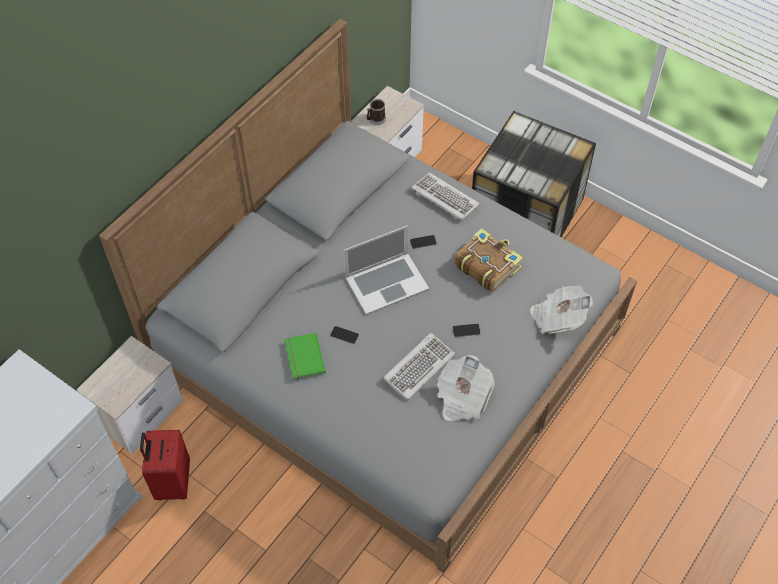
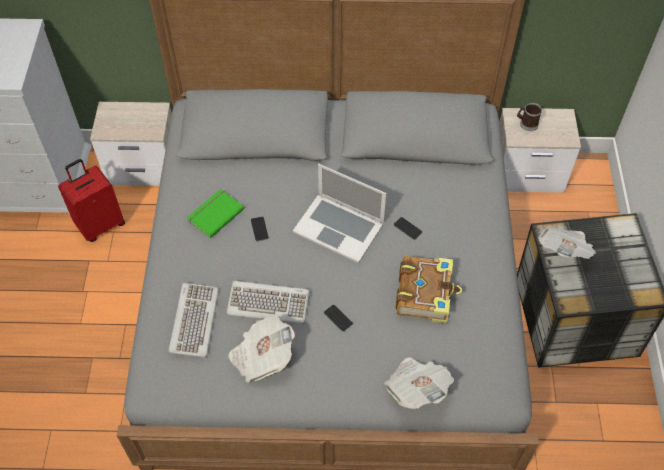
camera: 55 degrees right, 0 degrees up
(444, 198) = (472, 216): keyboard -> keyboard (193, 321)
(511, 168) = (564, 251): none -> newspaper

